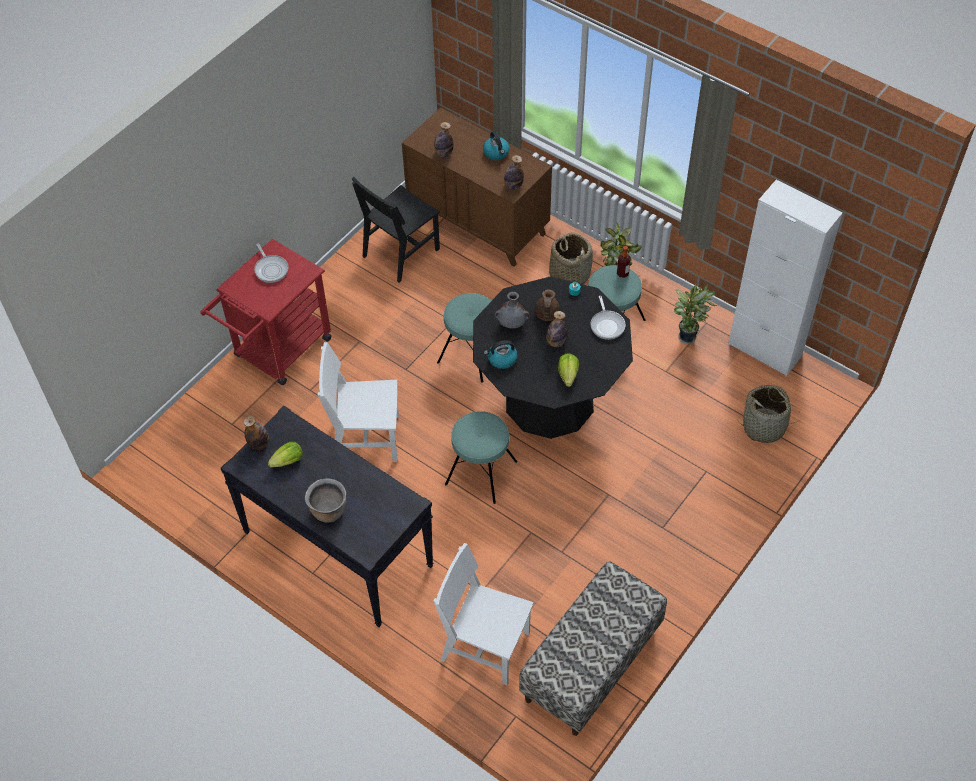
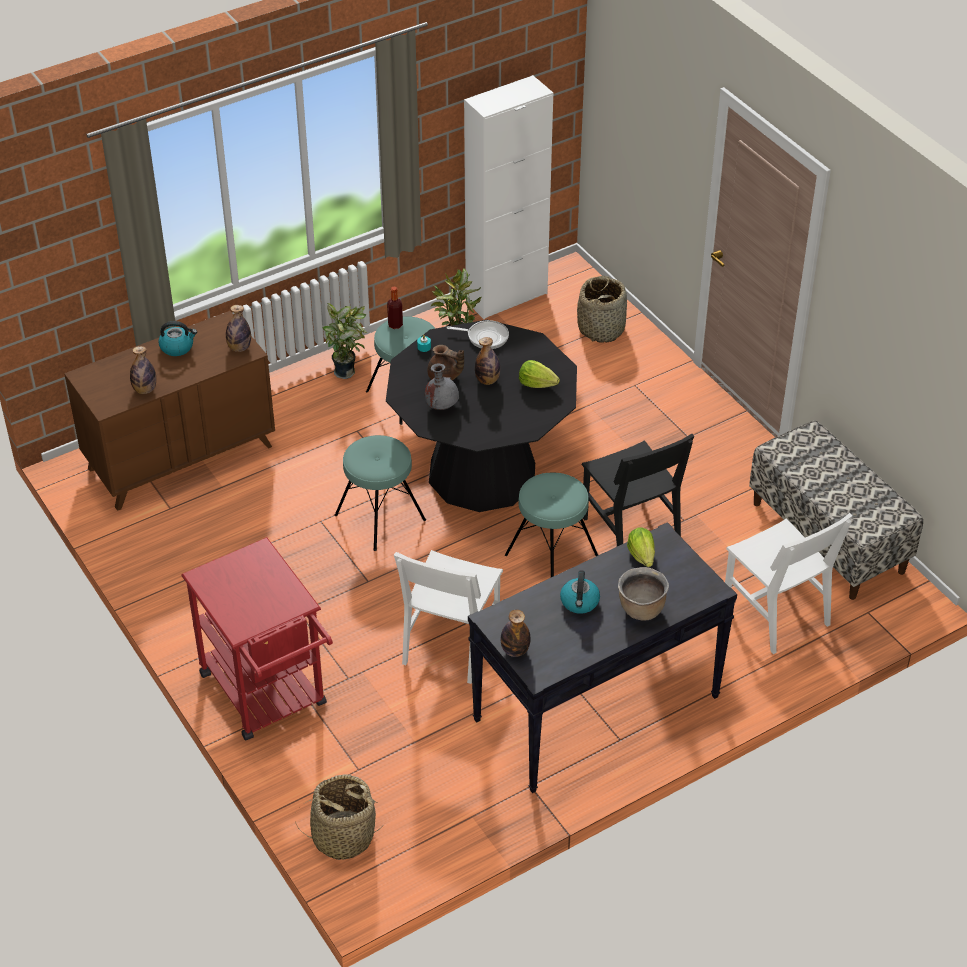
camera: 70 degrees left, 10 degrees down
(271, 269) = (234, 585): frying pan -> none
(288, 461) = (554, 629): lettuce -> lettuce (642, 555)
(401, 252) = (182, 538): black chair -> black chair (630, 531)
(485, 646) = (775, 613): white chair -> white chair turned 75 degrees counterclockwise
(501, 359) = (487, 427): kettle -> kettle (580, 602)
(569, 273) = (313, 405): basket -> basket (343, 836)

